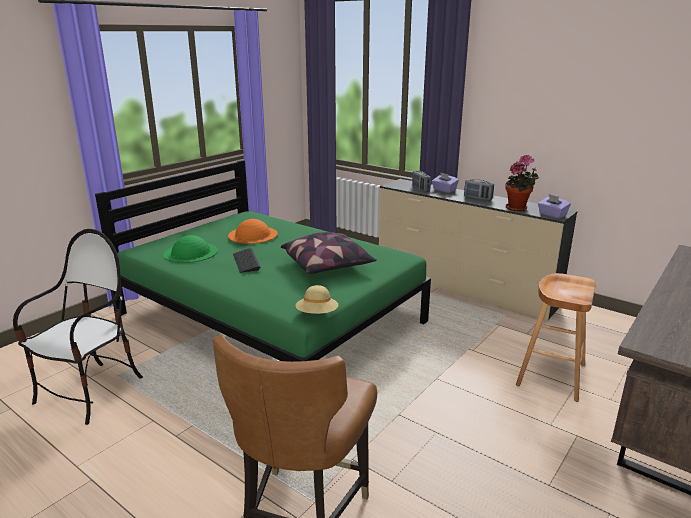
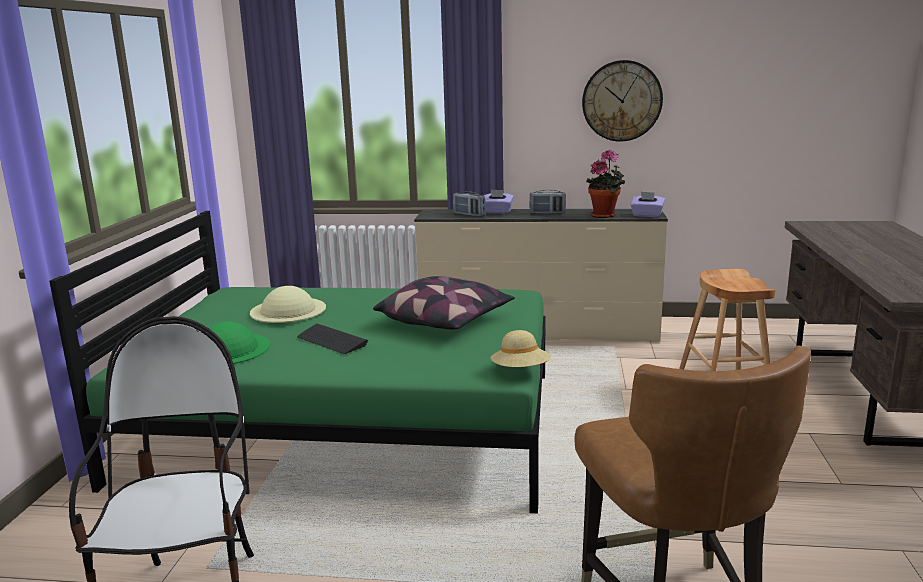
camera: 30 degrees left, 5 degrees down
(252, 234) = (288, 310): orange hat -> beige hat
(564, 112) = (621, 101): none -> wall clock

